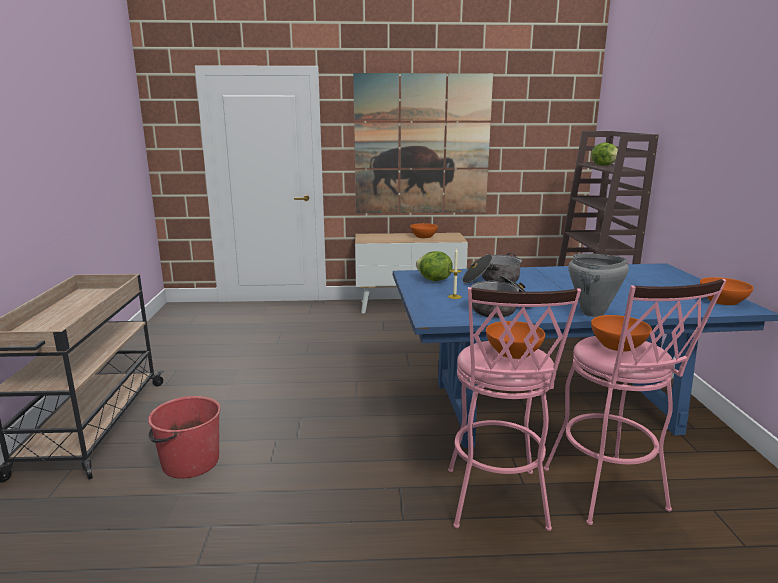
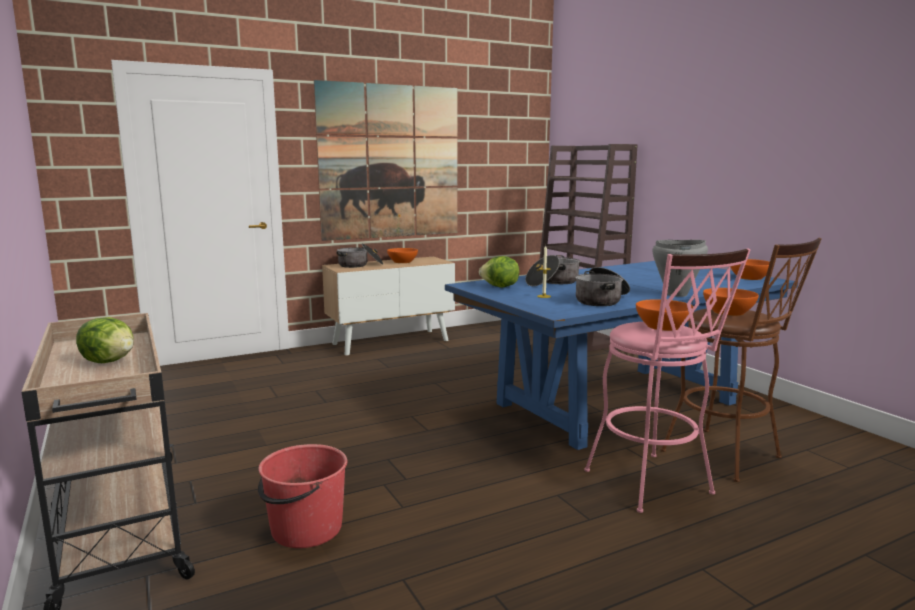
camera: 25 degrees left, 5 degrees down
(383, 237) = (360, 265): none -> cooking pot
(604, 165) = (579, 177): lettuce -> lettuce (110, 361)
(609, 495) = (729, 457): pink stool -> brown stool

